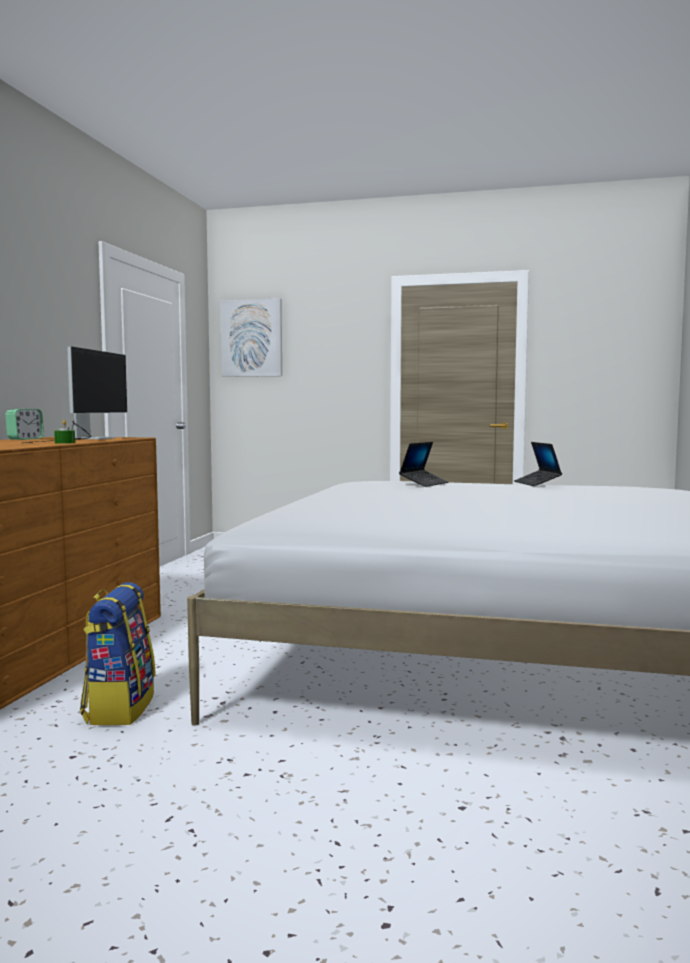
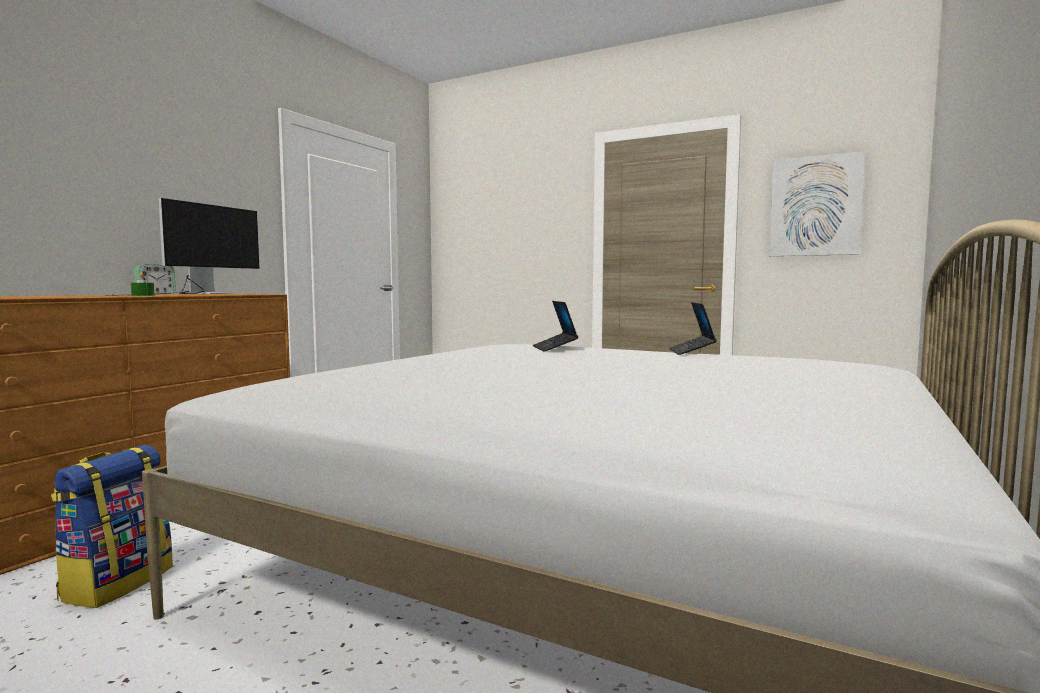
camera: 15 degrees right, 0 degrees up
(252, 338) = (466, 204): picture -> picture (815, 206)
(424, 483) = (554, 348): laptop -> laptop turned 120 degrees clockwise

